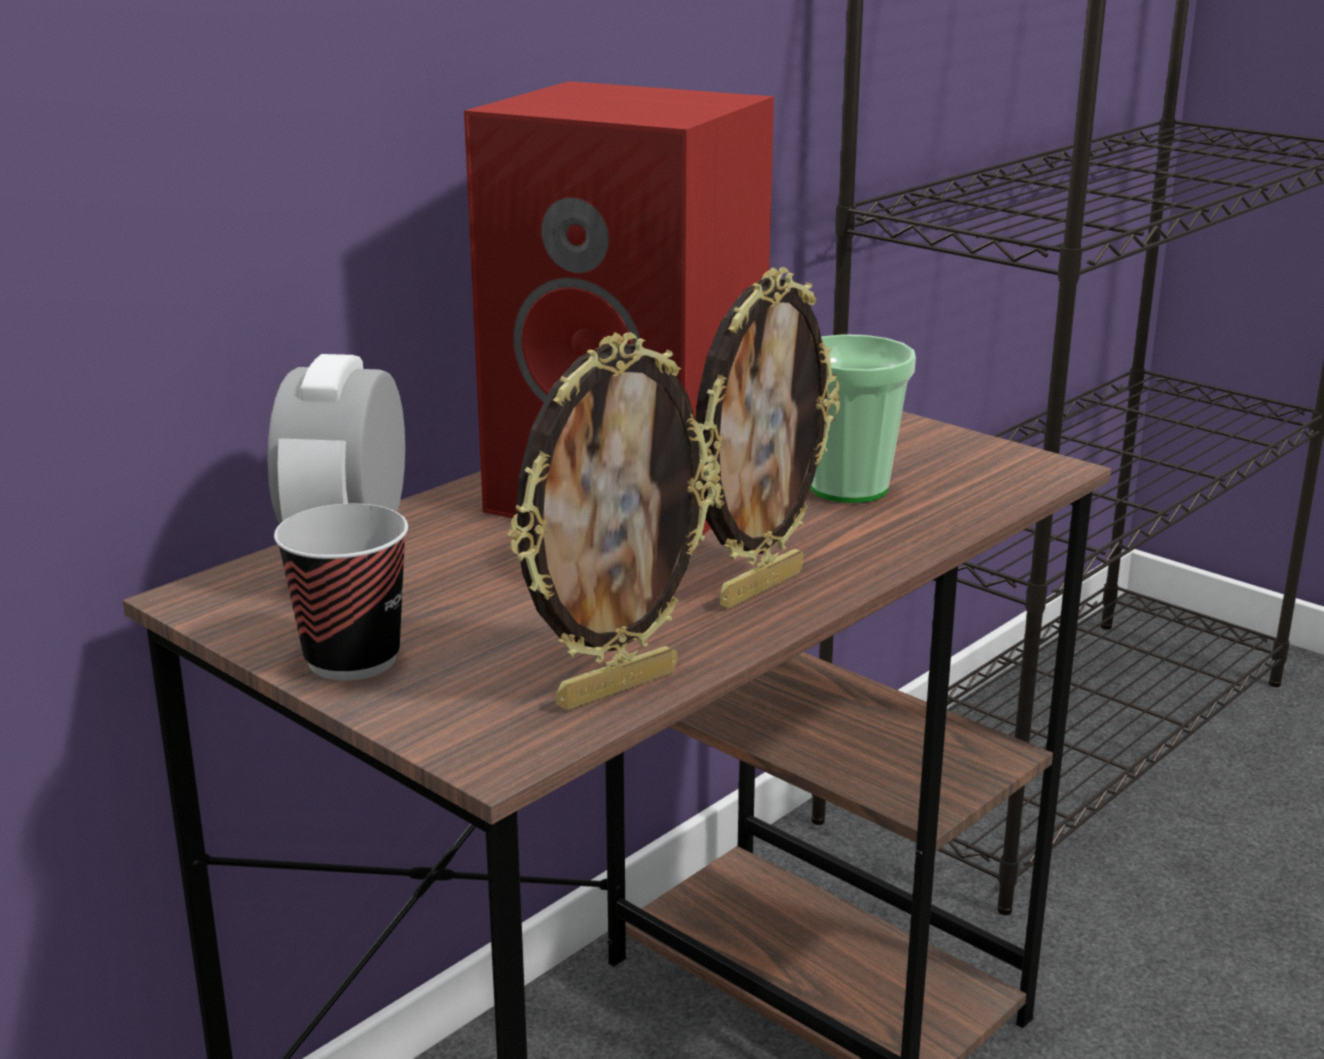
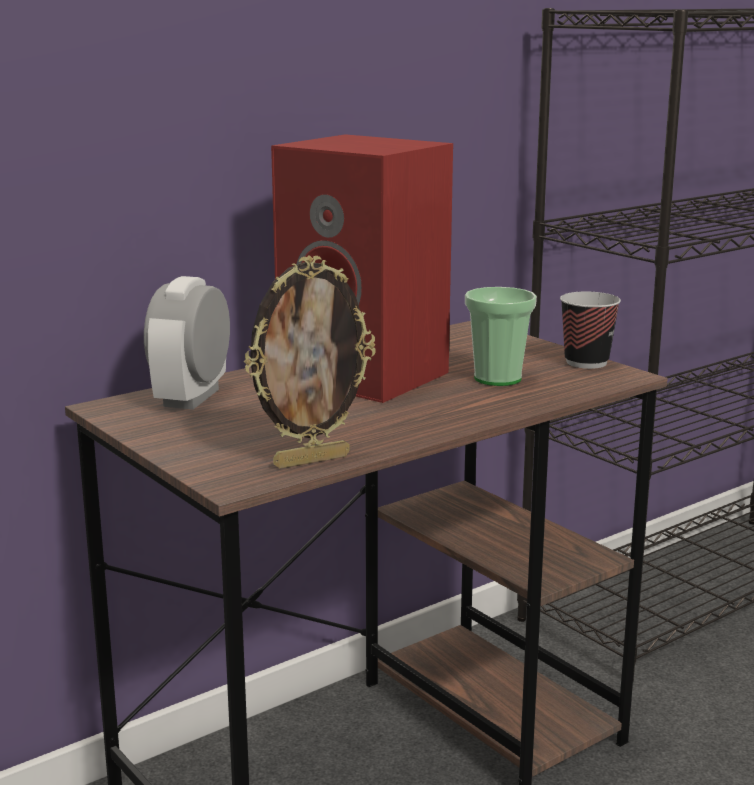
camera: 10 degrees right, 5 degrees down
(352, 659) = (174, 439): cup -> cup (586, 362)
(759, 587) = (417, 421): picture frame -> none

